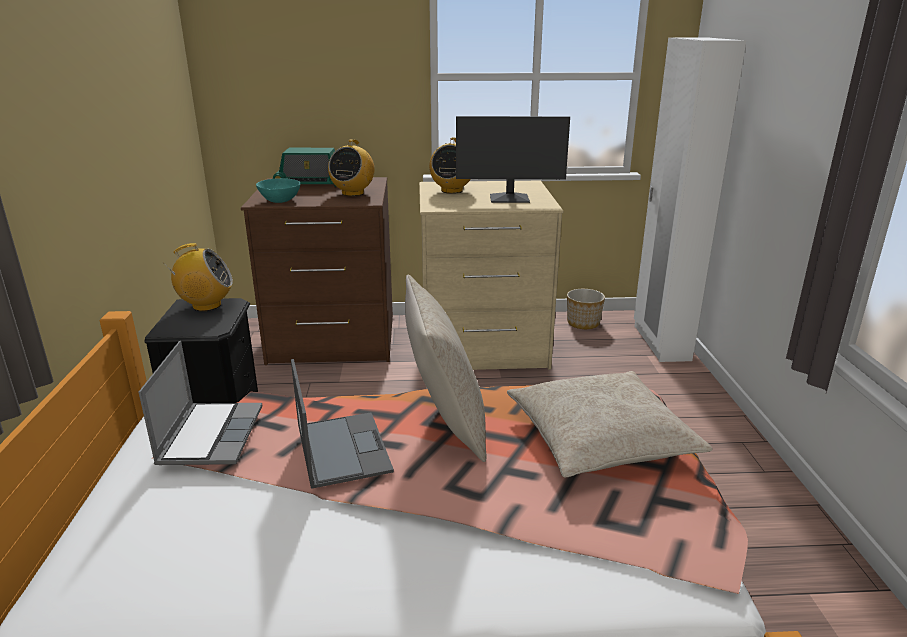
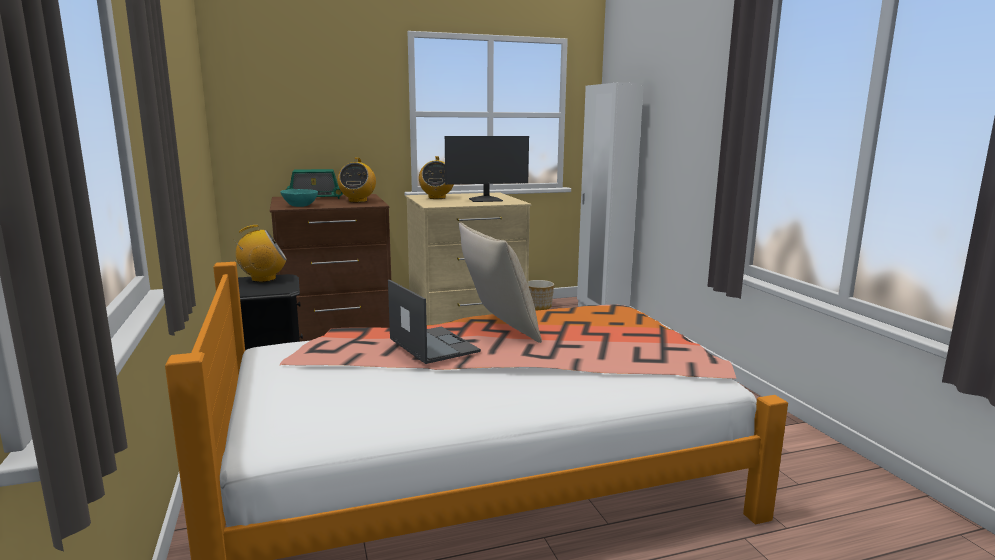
camera: 15 degrees left, 10 degrees down
(210, 435) = (320, 349): laptop -> none
(600, 438) = (611, 327): beige pillow -> none

